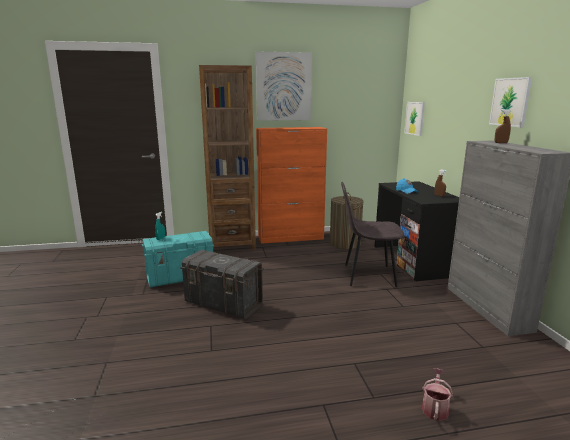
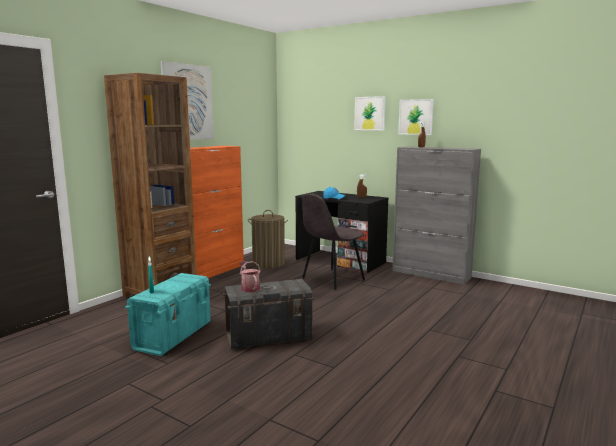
camera: 45 degrees left, 5 degrees down
(415, 118) = (300, 134): picture -> picture (370, 113)
(435, 407) = (500, 330): watering can -> watering can (249, 287)

